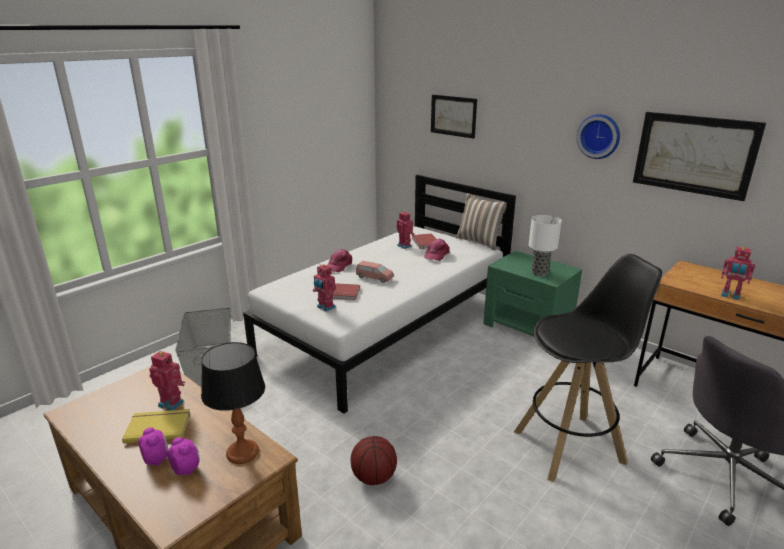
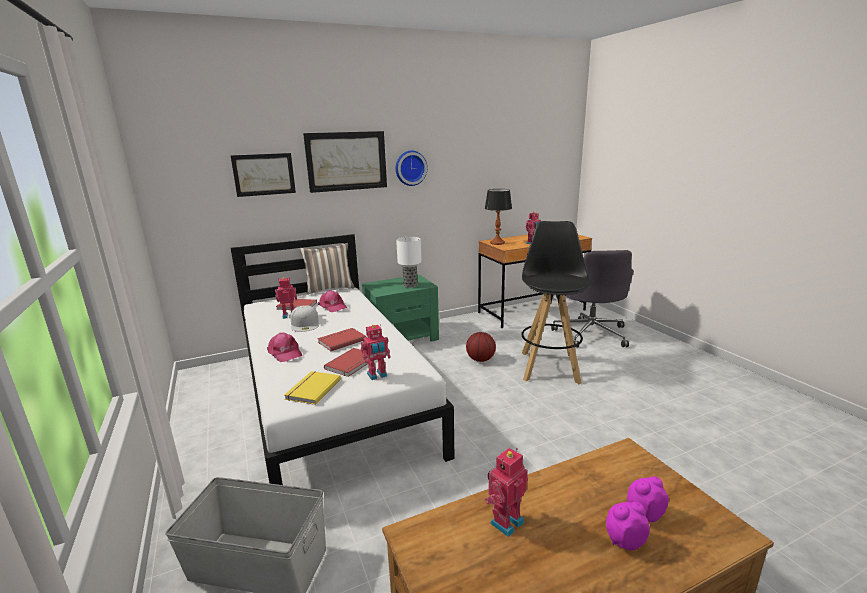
camera: 65 degrees left, 5 degrees down
(158, 427) = (556, 538): yellow book -> yellow book (312, 389)
(242, 452) = (618, 469): table lamp -> table lamp (497, 243)
(373, 477) = (553, 461): basketball -> basketball (480, 360)
(374, 277) = (341, 340): pink toy car -> red book
(393, 256) = (305, 323): none -> white cap
(694, 154) = (471, 169): picture -> picture (346, 161)

